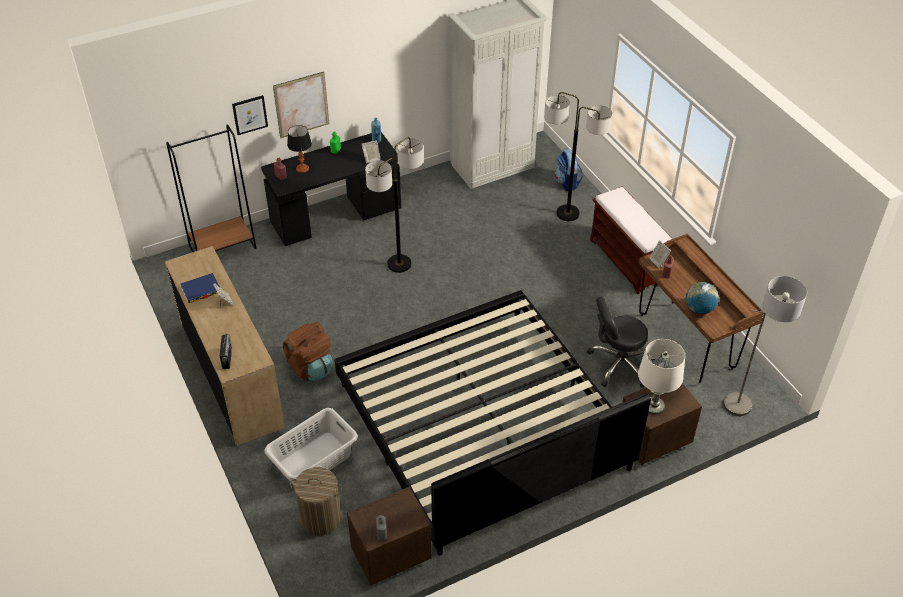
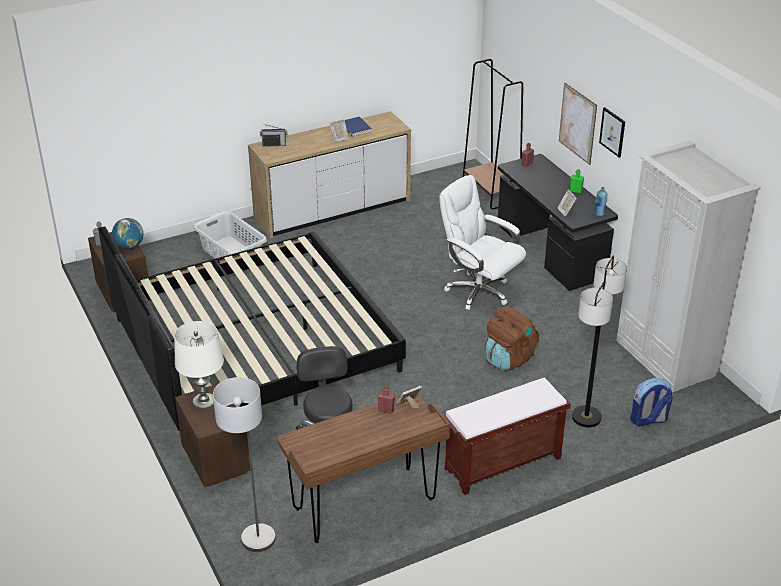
camera: 90 degrees right, 10 degrees down
(250, 114) = (547, 95): picture -> picture (612, 132)
(302, 169) = (541, 174): table lamp -> none
(310, 367) = (338, 247): brown backpack -> brown backpack (508, 358)
(321, 518) = (171, 260): laundry basket -> none
(399, 264) = (479, 292): floor lamp -> white office chair
(699, 309) = (325, 431): globe -> globe (129, 246)

